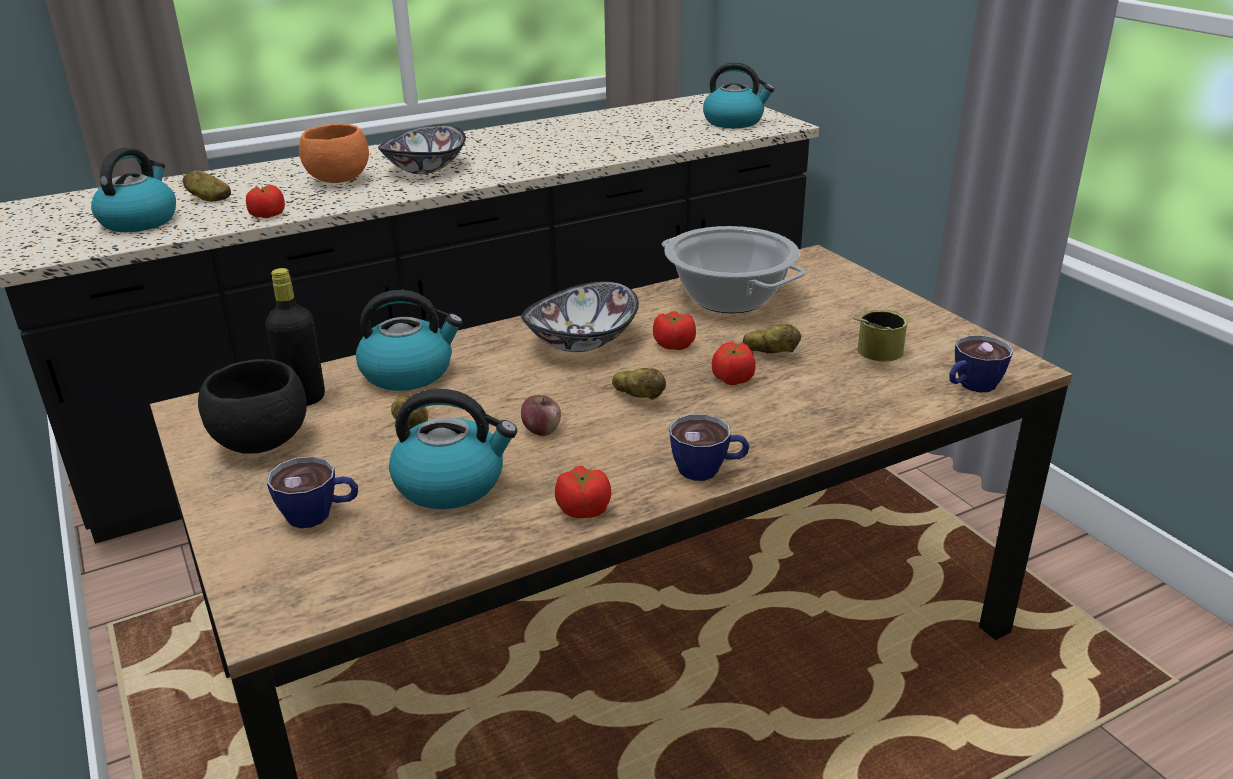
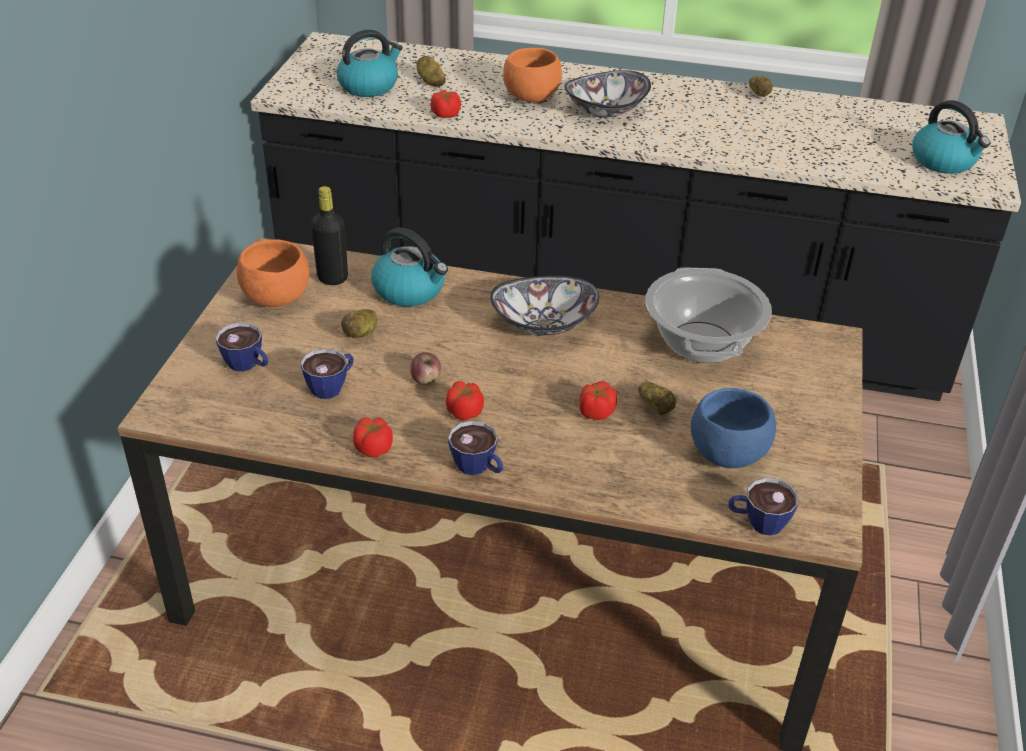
camera: 40 degrees right, 10 degrees up
(262, 443) = (276, 299): black bowl -> orange bowl
(452, 483) = (332, 386): kettle -> cup
(639, 397) = (515, 390): potato -> potato (758, 95)
(673, 345) = (599, 361): tomato -> tomato (464, 412)
(874, 356) = (727, 454): can -> blue bowl

